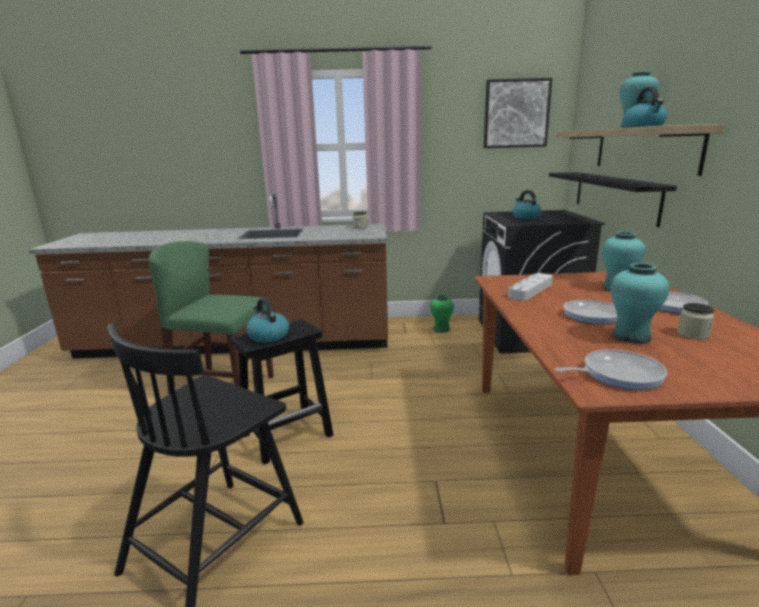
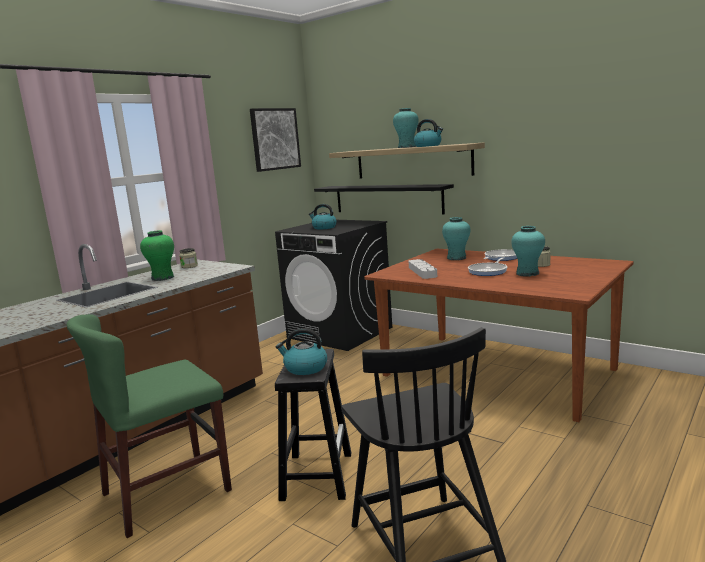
camera: 50 degrees left, 5 degrees down
(441, 329) = (271, 355): green vase -> green vase (162, 278)
(617, 374) = (566, 286): frying pan -> none

